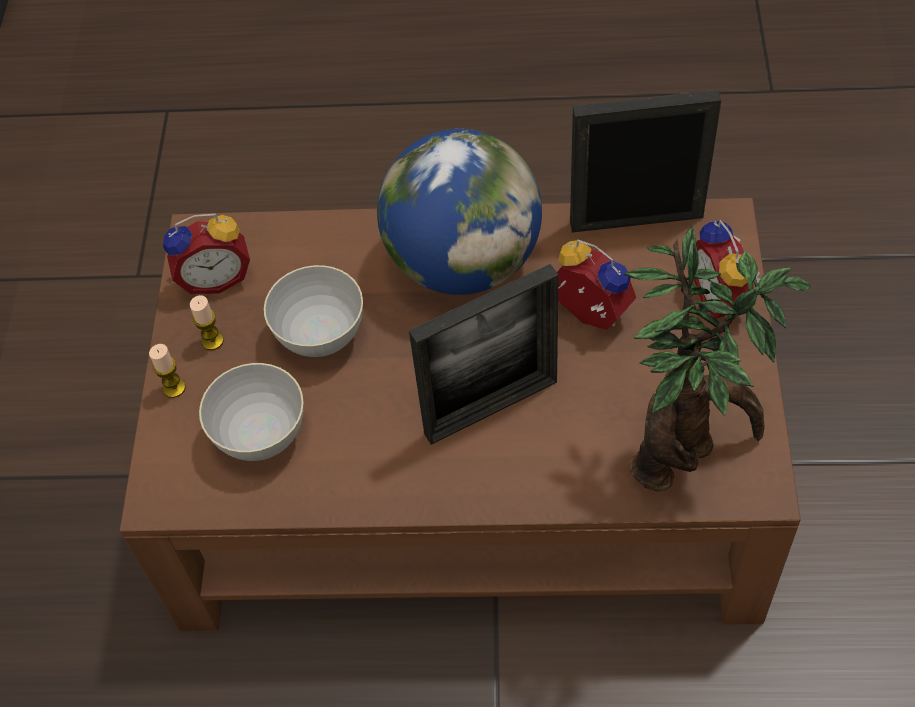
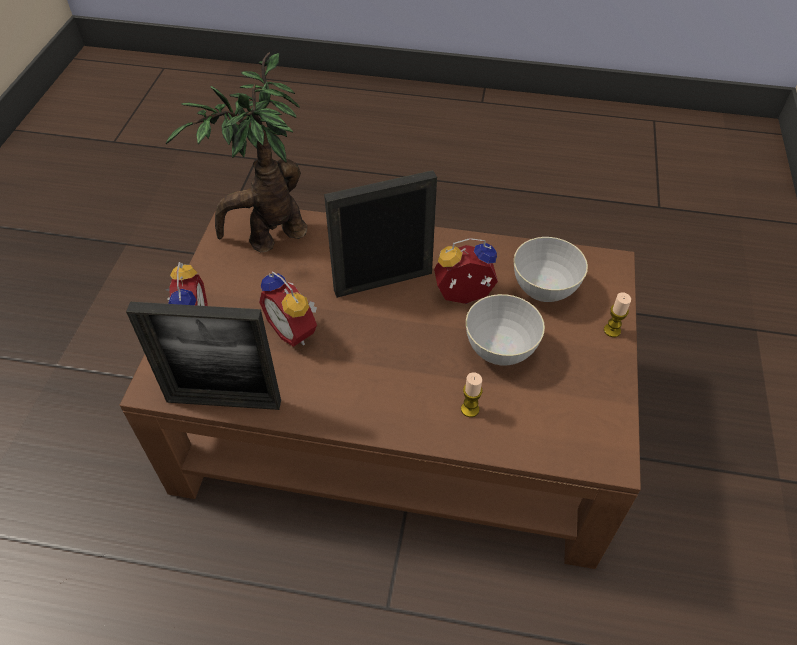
camera: 175 degrees left, 5 degrees down
(212, 341) = (586, 360): candle -> candle (470, 409)
(215, 277) = (590, 415): alarm clock -> alarm clock (464, 298)
(463, 262) = (378, 389): globe -> none

